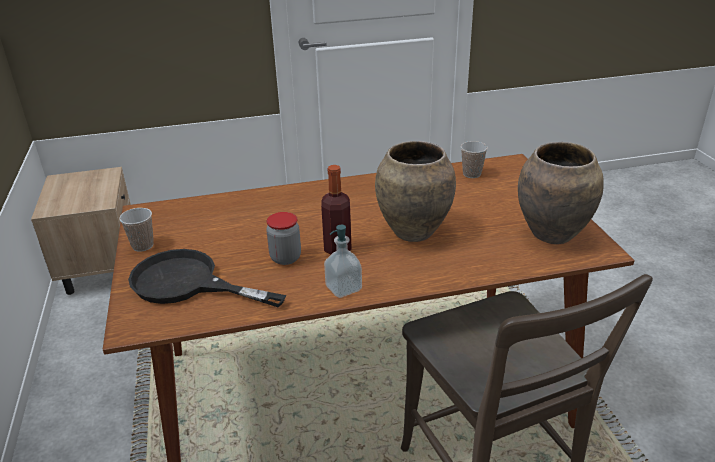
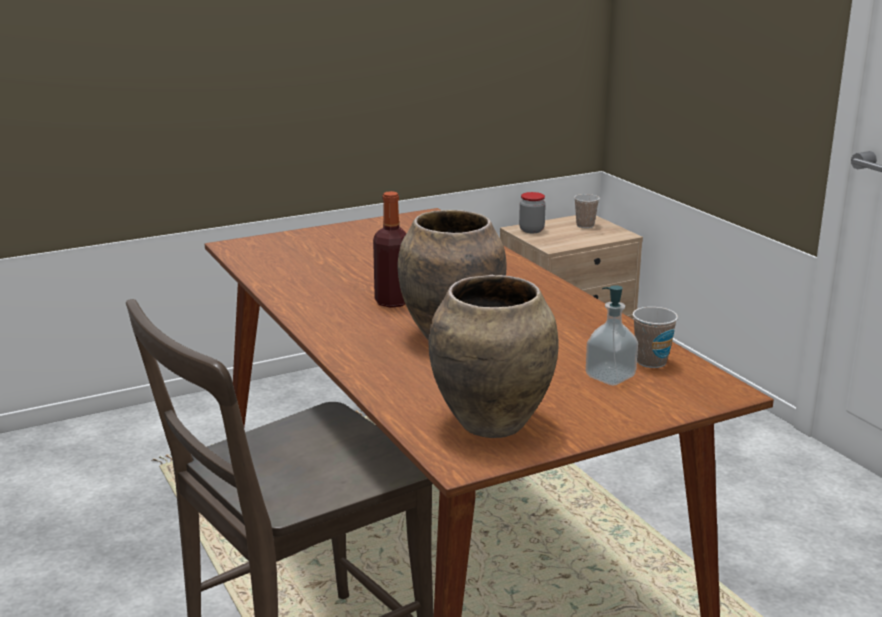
camera: 75 degrees right, 10 degrees down
(143, 246) = (363, 227): cup -> cup (585, 225)
(188, 283) = (304, 252): black frying pan -> none
(285, 258) = (364, 282): jar -> jar (531, 230)
(343, 288) = (313, 312): soap dispenser -> soap dispenser (610, 377)

